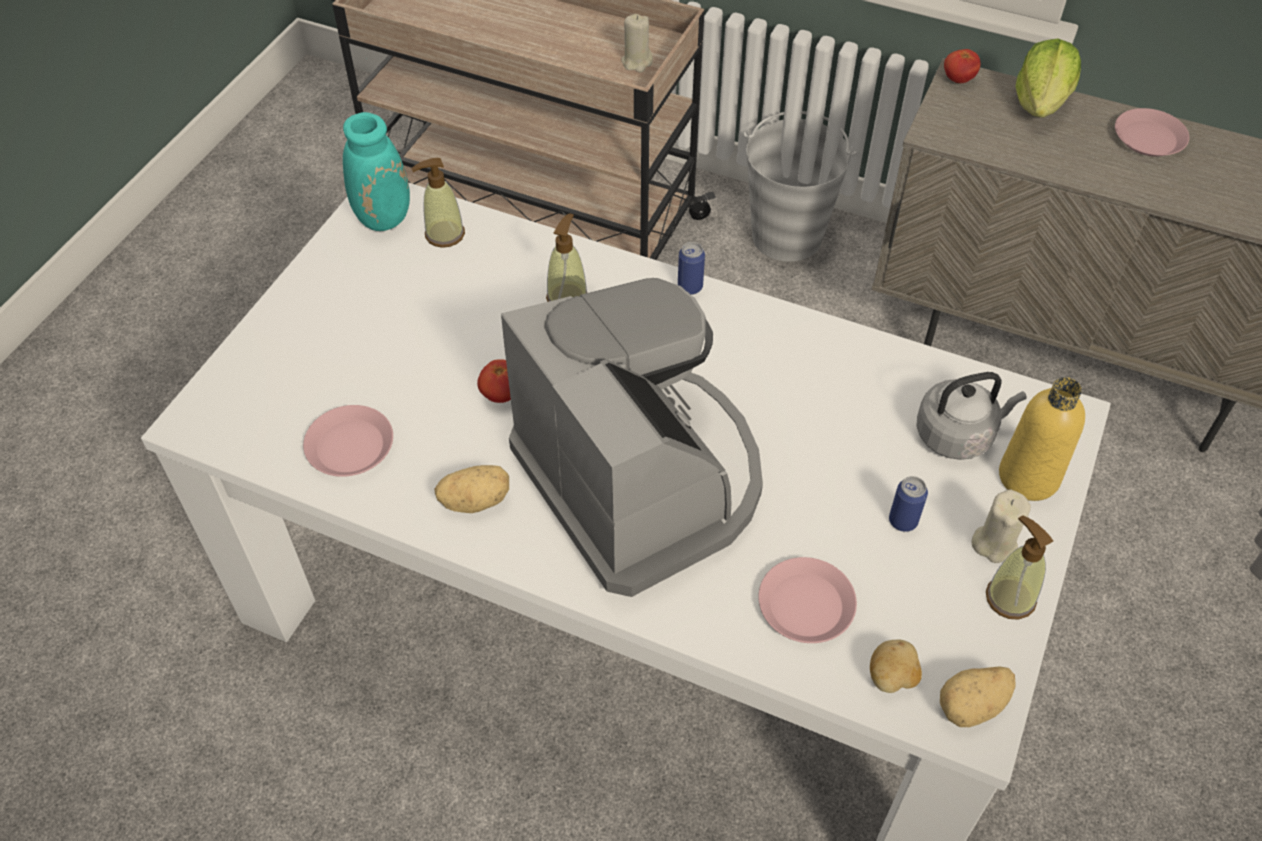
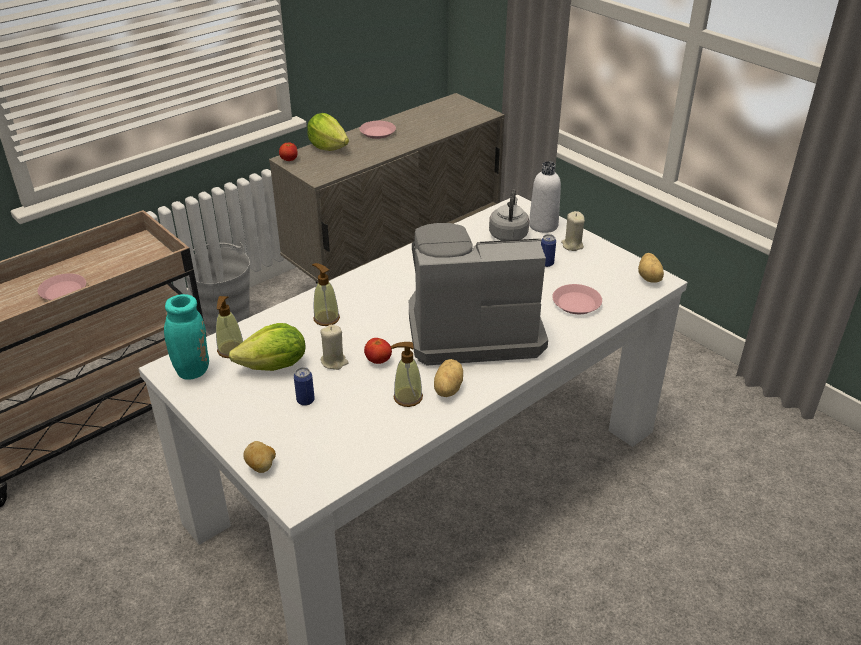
camera: 65 degrees left, 15 degrees down
(350, 447) = (373, 429): pink plate -> pink plate (63, 291)
(433, 291) = (274, 366): none -> lettuce
(637, 62) = (141, 255): beige candle -> beige candle (334, 362)
(690, 287) = (355, 277): can -> can (305, 400)
(891, 678) = (626, 293): potato -> potato (261, 466)
(1010, 598) = (601, 251): soap dispenser -> soap dispenser (407, 397)
(1028, 477) = (543, 225): yellow bottle -> white bottle

